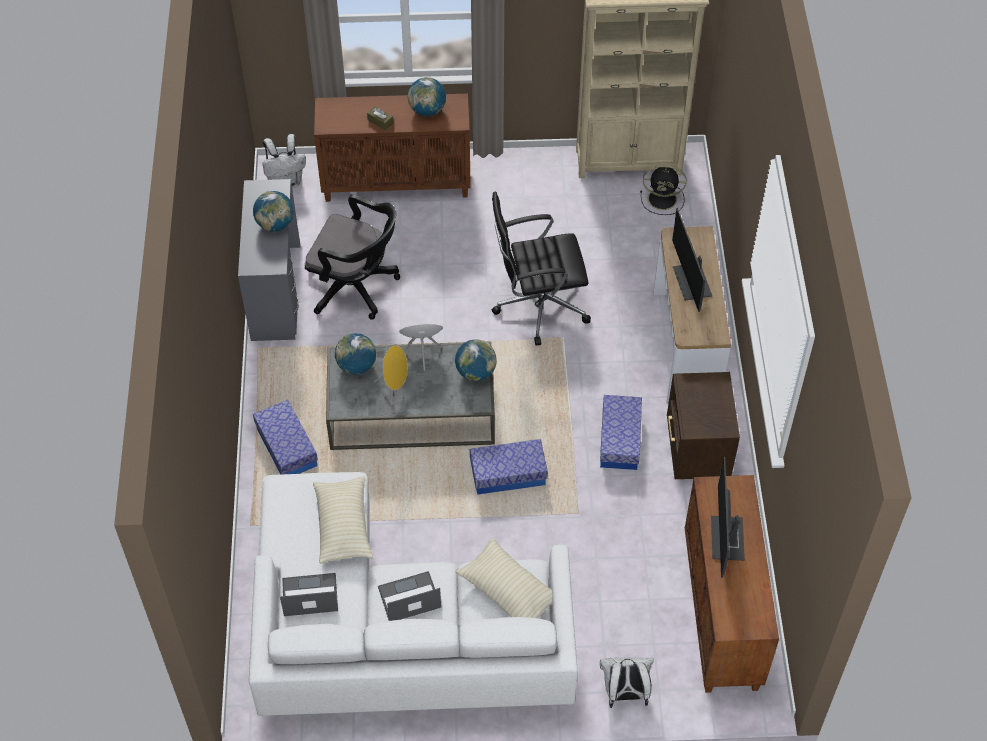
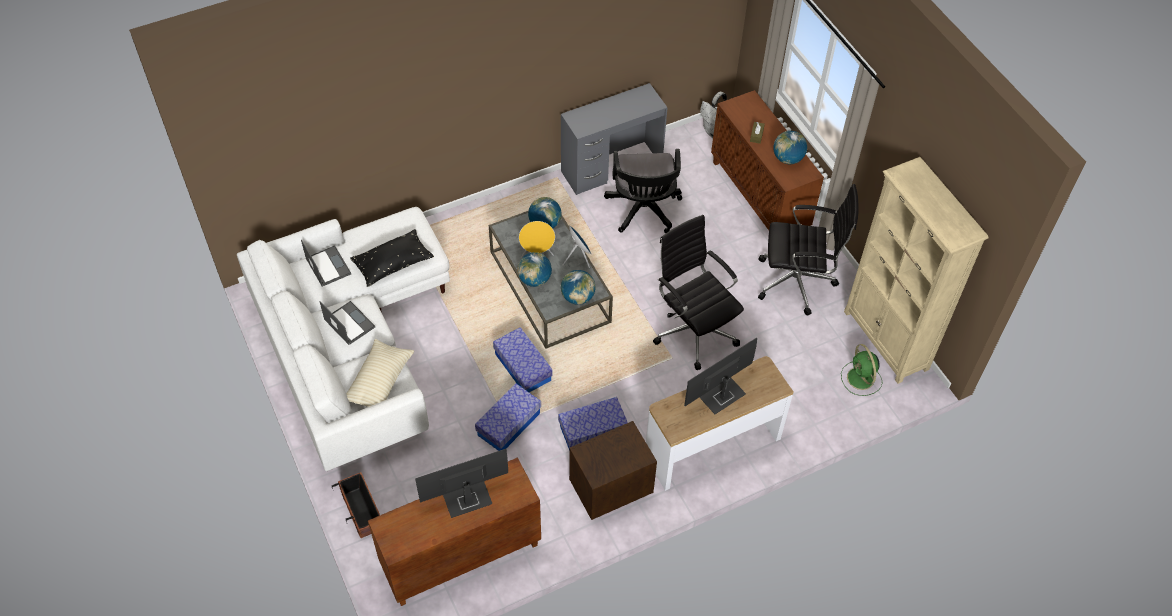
camera: 65 degrees right, 0 degrees up
(275, 224) = (619, 115): globe -> globe (534, 280)
(287, 447) = (480, 227): storage box -> storage box (509, 424)
(343, 526) = (393, 264): beige pillow -> black pillow
(523, 198) = (797, 282): none -> black office chair
(624, 694) = (361, 512): white backpack -> planter
(663, 199) = (861, 379): black fan -> green fan

